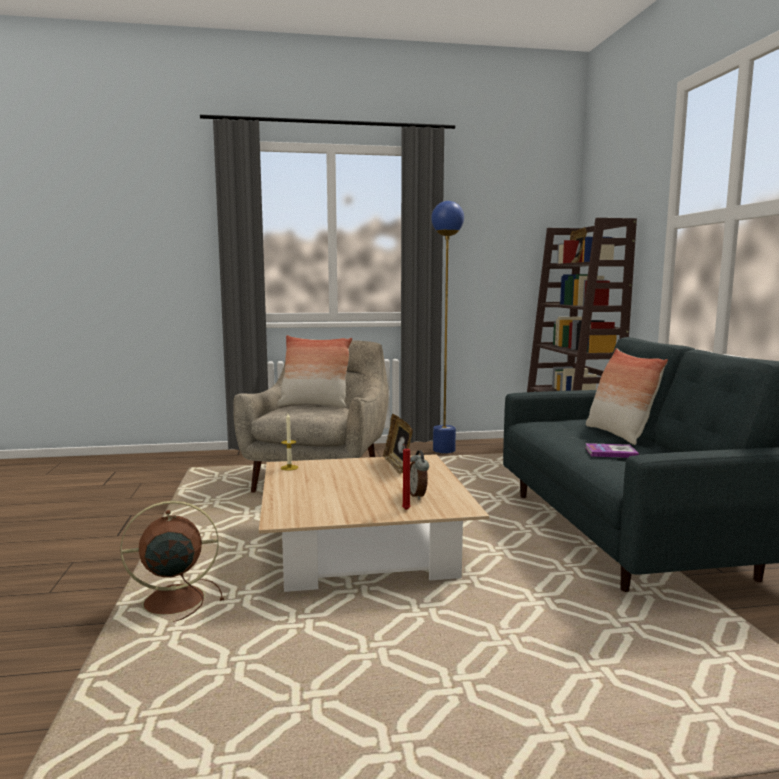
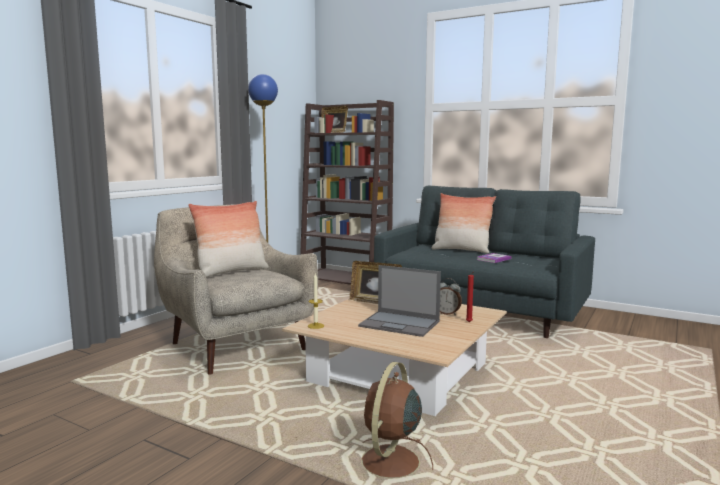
camera: 50 degrees left, 0 degrees up
(347, 488) = (400, 324): none -> laptop

